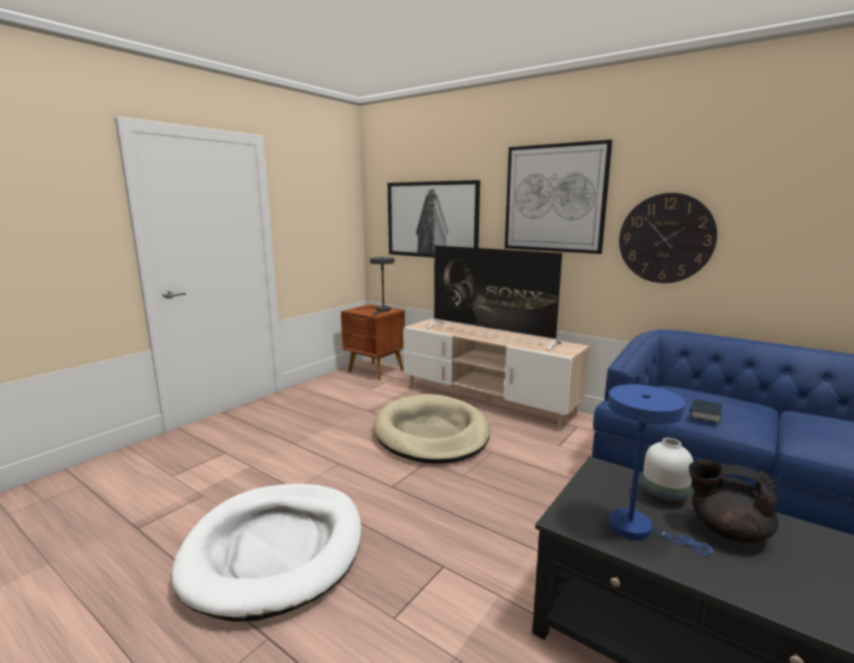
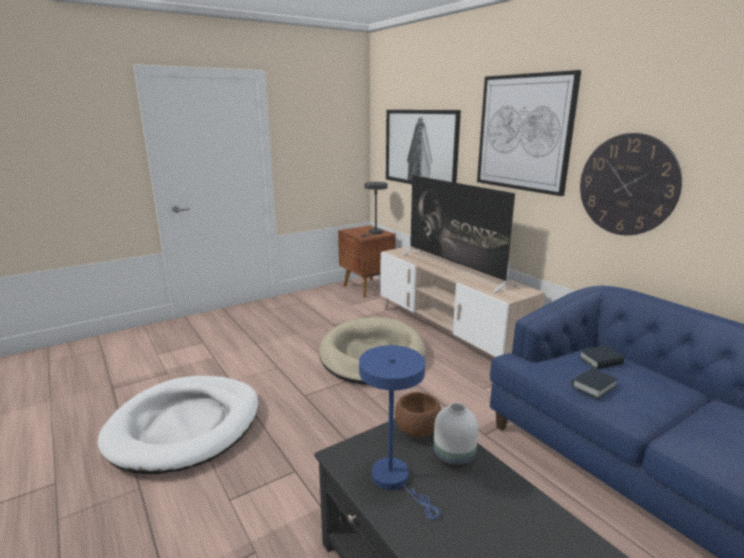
camera: 20 degrees right, 5 degrees up
(607, 481) = (417, 431): none -> brown bowl
(687, 394) = (600, 361): none -> book
(727, 530) = (478, 503): black teapot -> none

